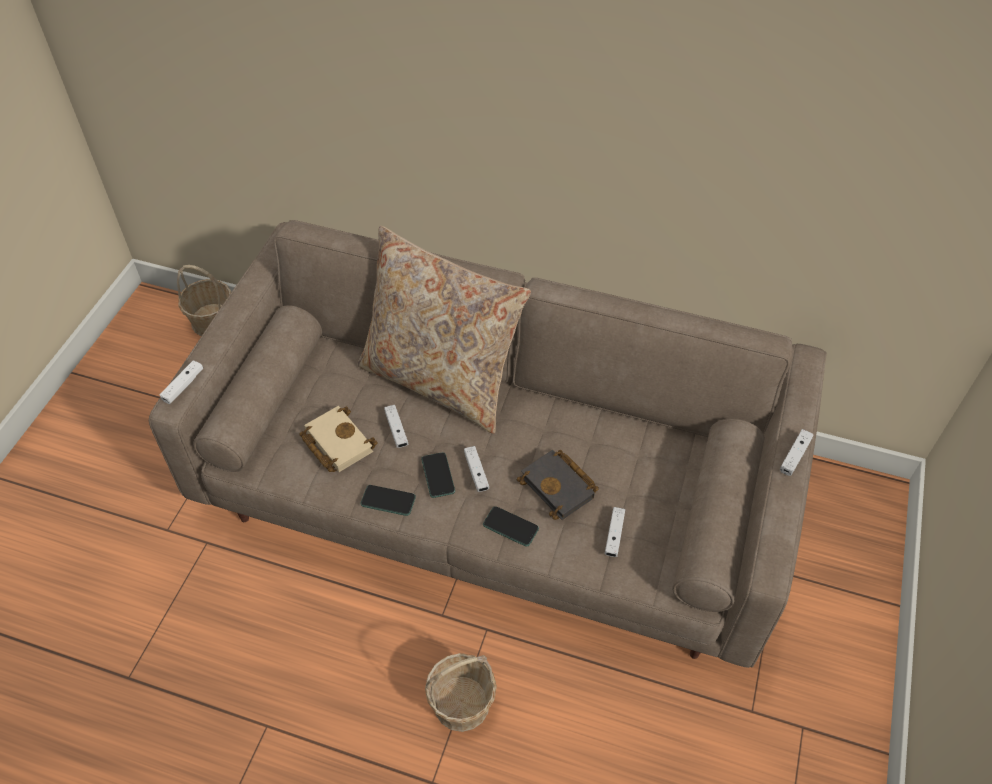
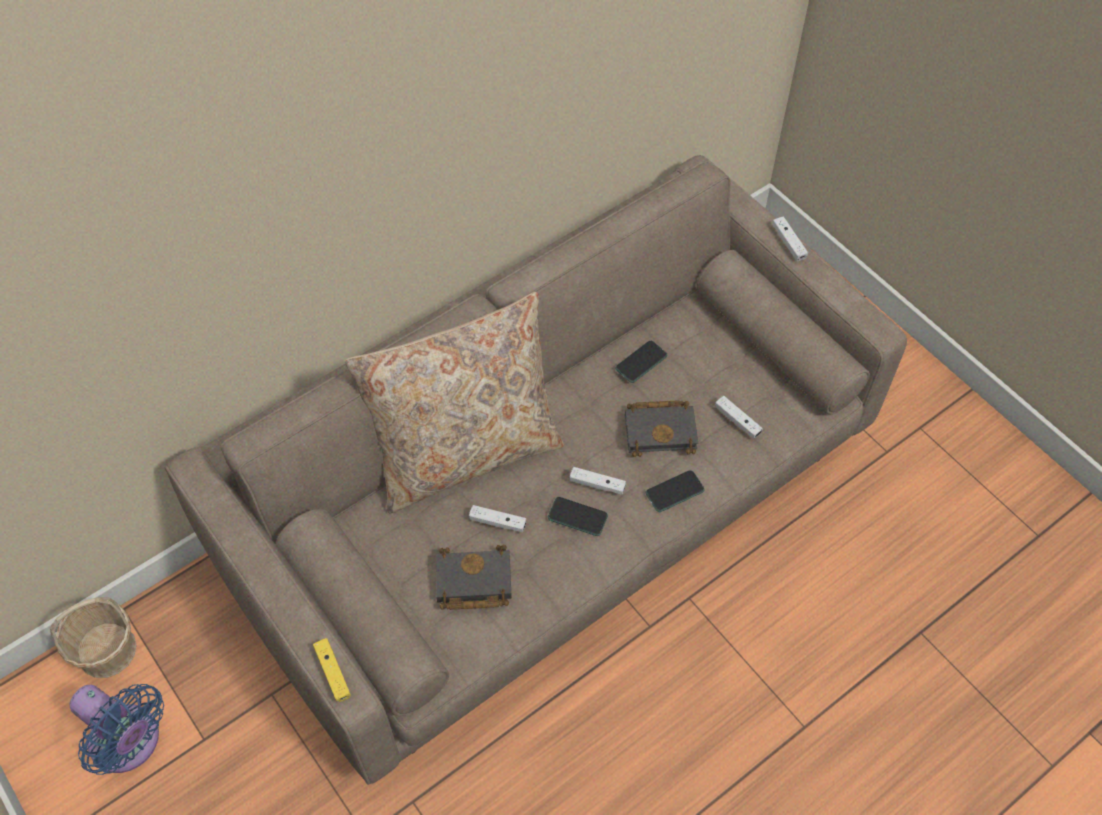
camera: 55 degrees left, 5 degrees up
(159, 370) = (130, 743): none -> blue fan
(183, 386) = (333, 673): white game controller -> yellow game controller
(335, 442) = (471, 583): beige book -> black book
(388, 501) = (575, 574): phone -> phone (641, 362)
(462, 703) = (747, 660): basket -> none

